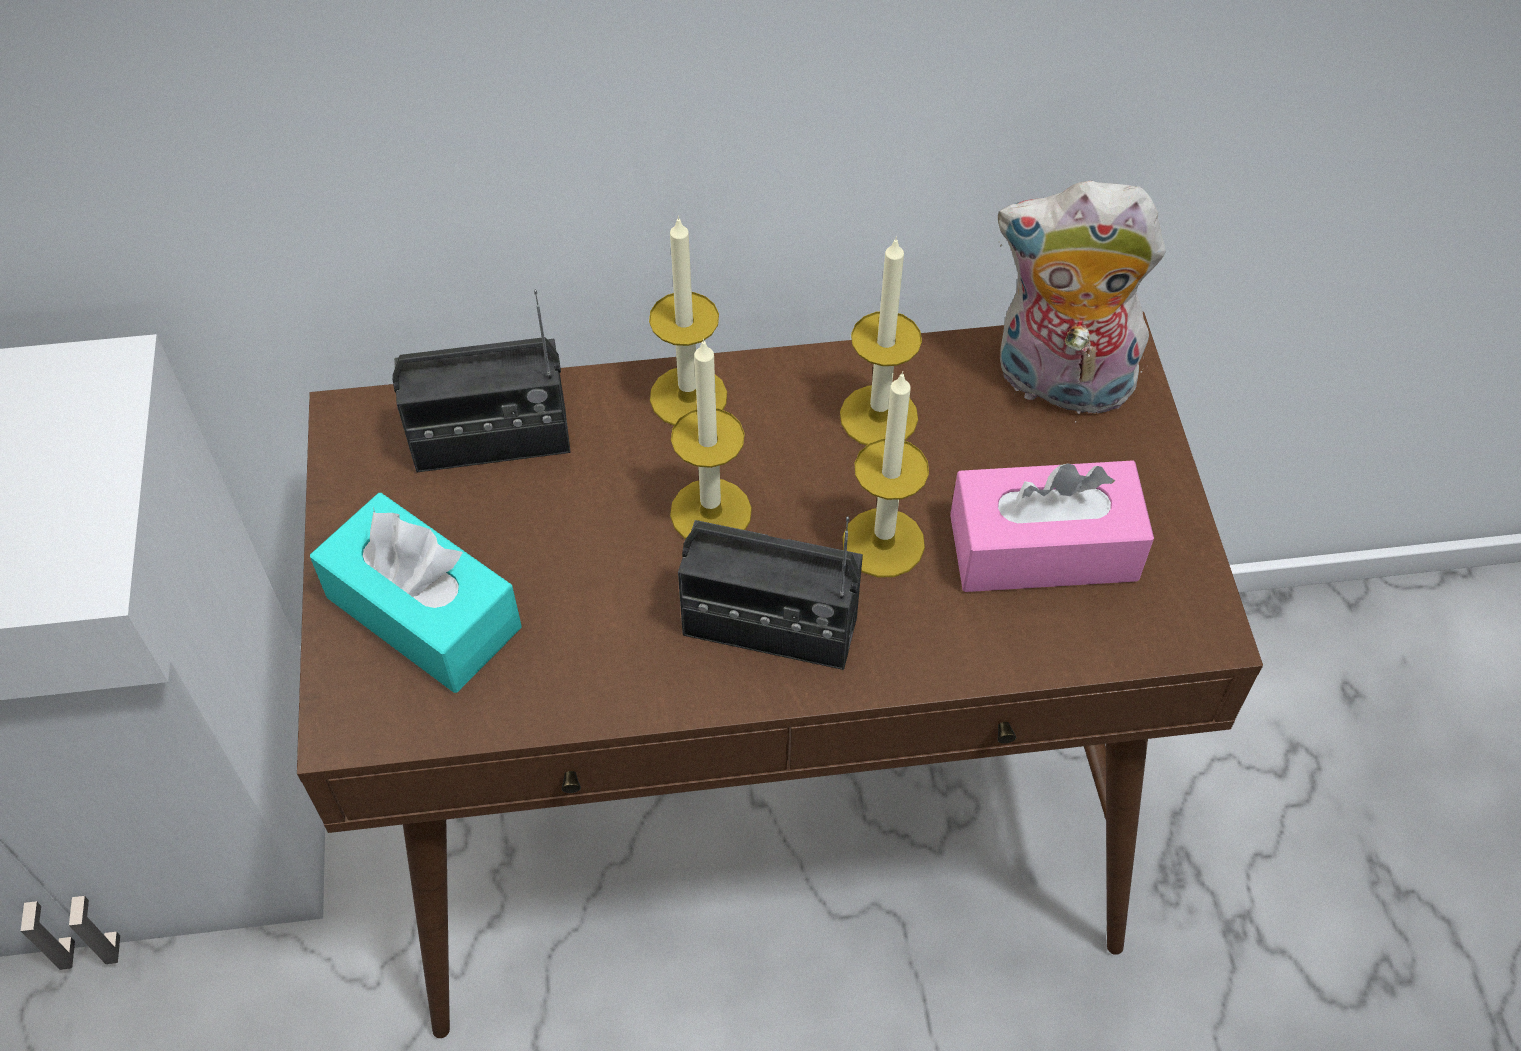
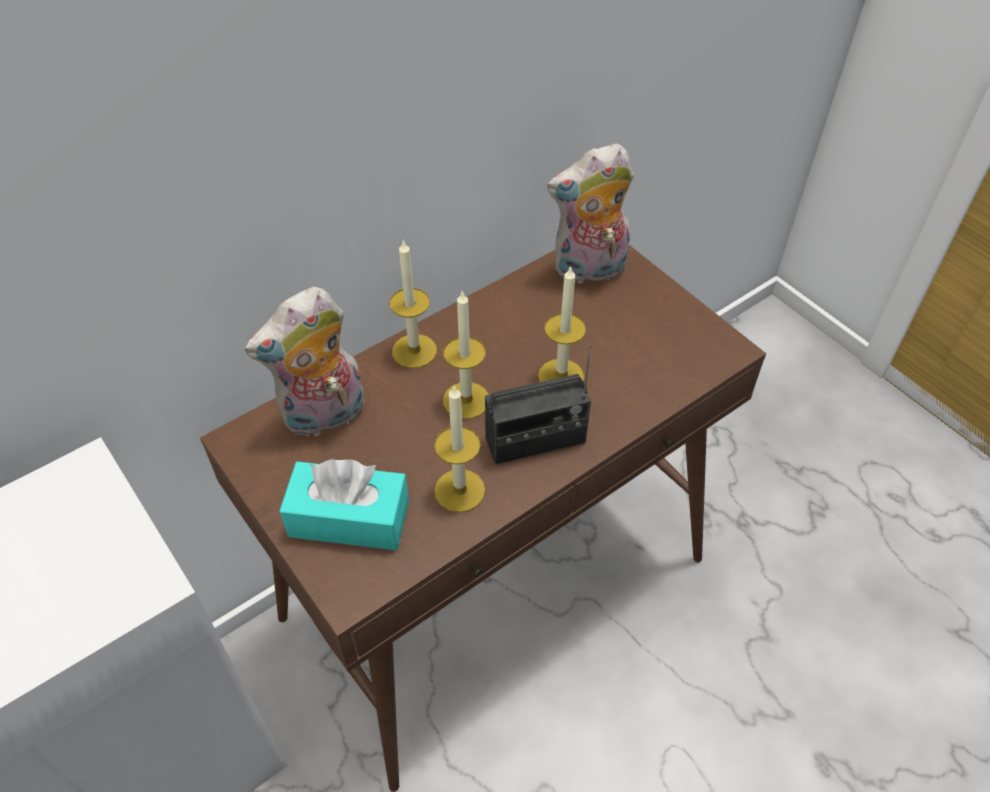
camera: 30 degrees left, 5 degrees down
(491, 441) = (324, 417): radio -> plush toy
(878, 416) = (516, 320): candle -> candle (459, 490)
(1043, 548) = (635, 346): pink tissue box -> none

